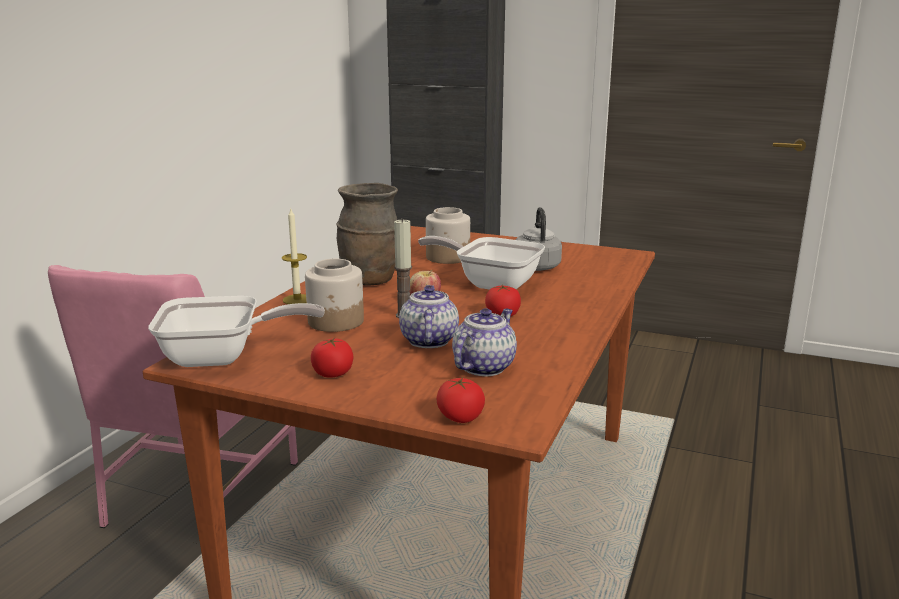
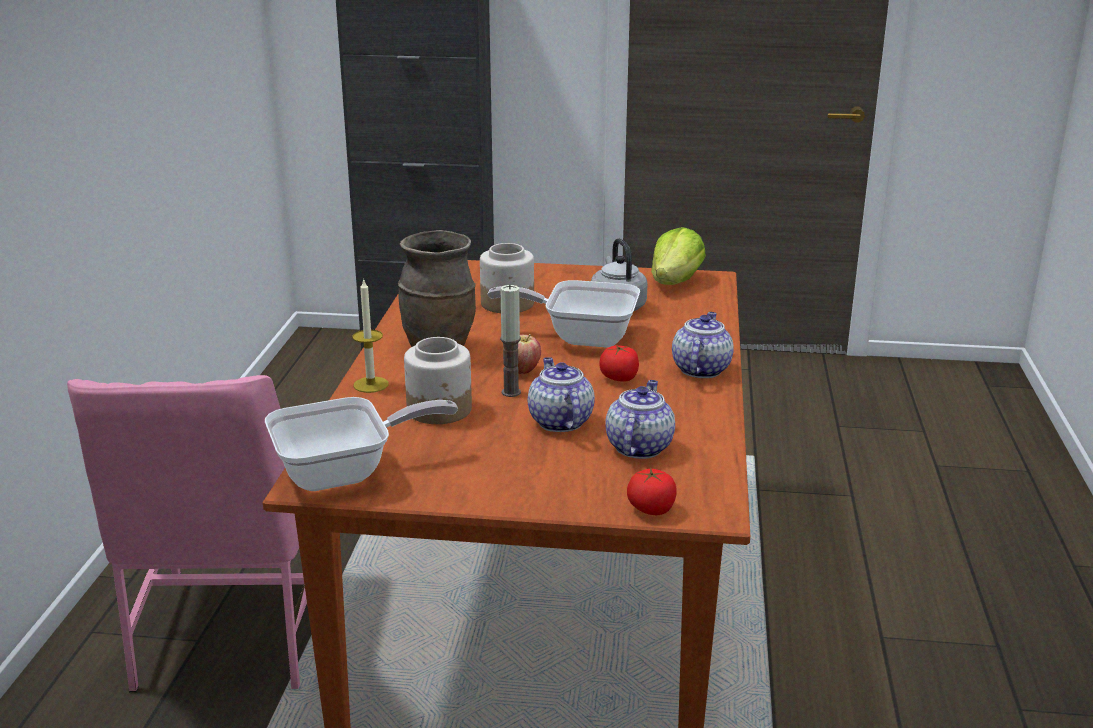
camera: 15 degrees left, 5 degrees up
(333, 373) = (485, 476): tomato -> none
(579, 315) = (700, 369): none -> teapot
(597, 254) = (676, 282): none -> lettuce

